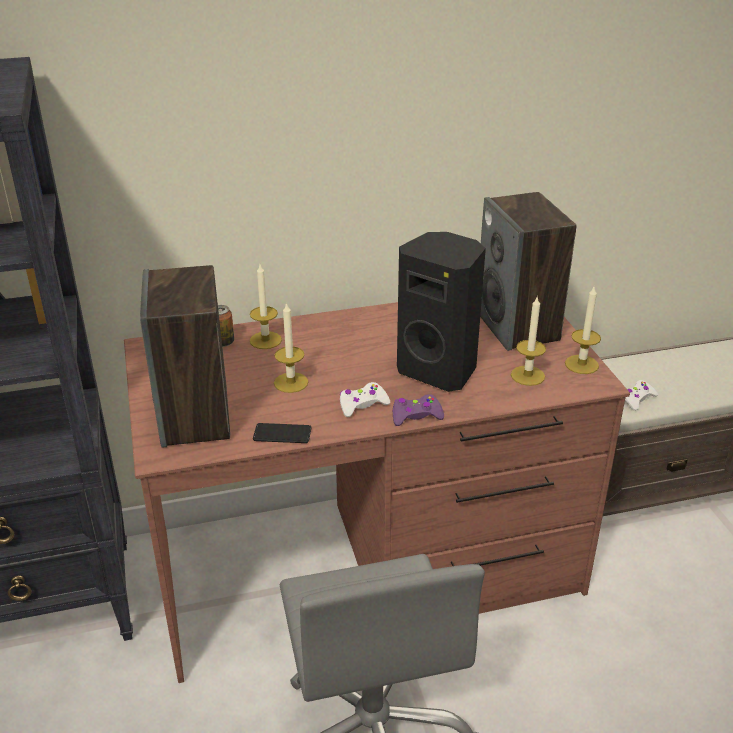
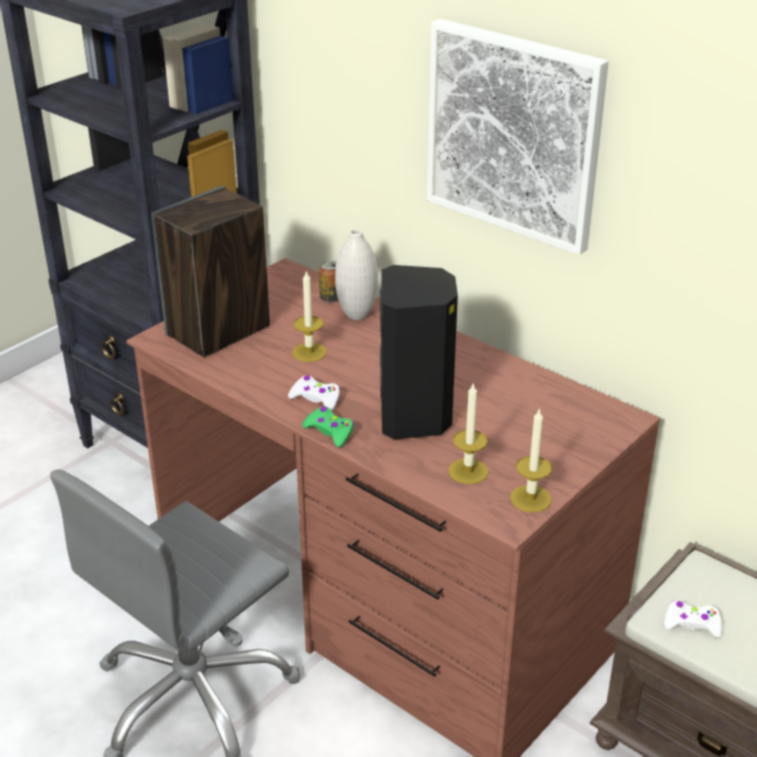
camera: 55 degrees right, 0 degrees up
(265, 340) = (357, 315): candle -> white vase
(282, 434) = (234, 378): phone -> none
(381, 110) = (514, 134): none -> picture
(416, 416) = (329, 432): purple game controller -> green game controller
(518, 326) = (553, 435): speaker -> none

